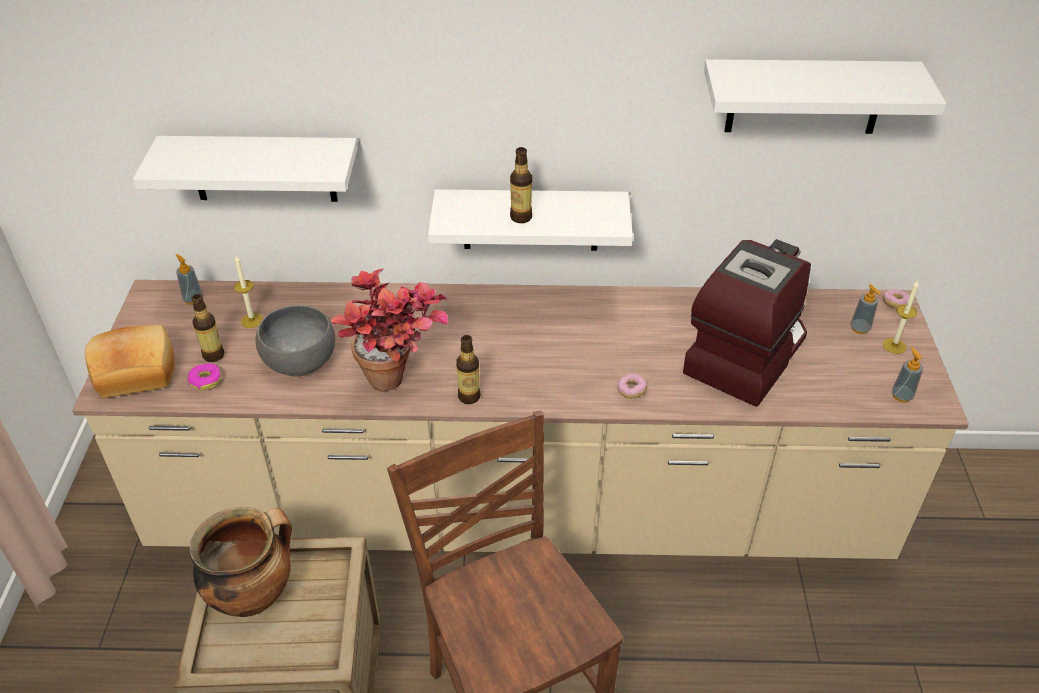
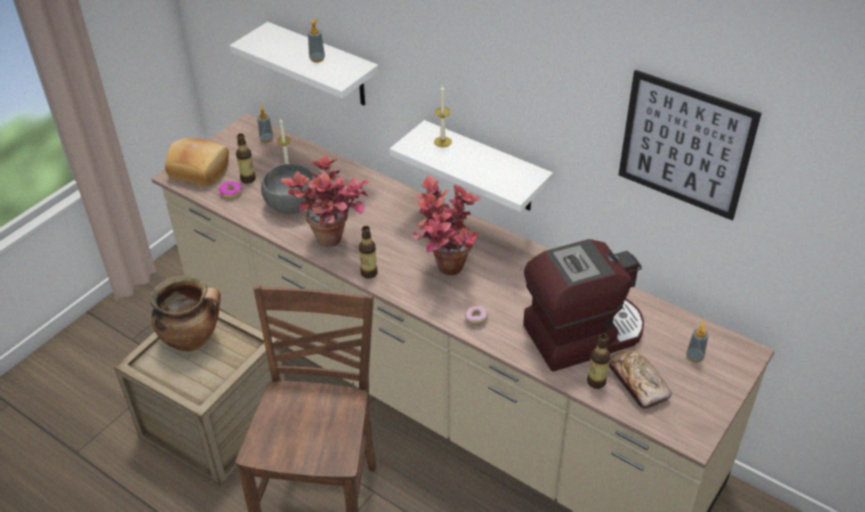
camera: 35 degrees right, 0 degrees up
(521, 217) = (459, 161): bottle -> bottle (596, 382)
(551, 358) = (444, 273): none -> potted plant
(805, 96) = (685, 145): white shelf -> picture
(840, 378) = (638, 383): none -> bread
(894, 346) = (708, 382): candle -> candle (442, 142)
(895, 303) = (746, 353): donut -> none
(901, 396) = (672, 419): soap dispenser -> soap dispenser (317, 59)

